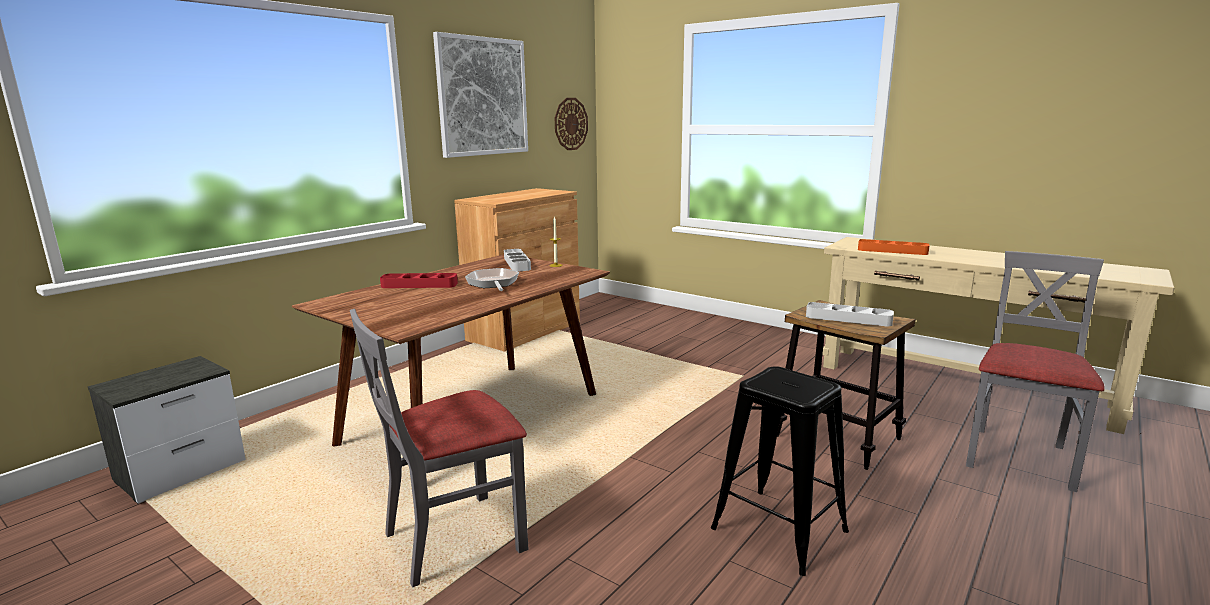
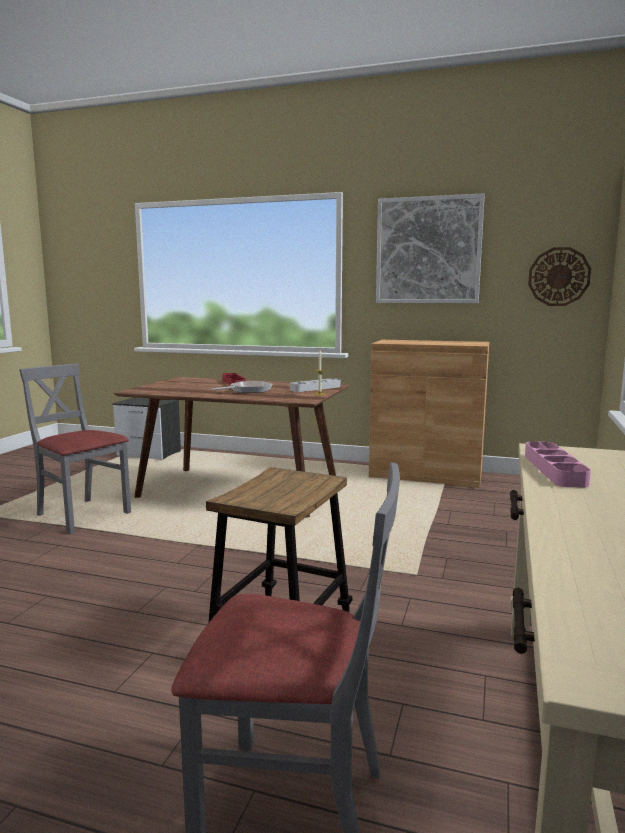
camera: 70 degrees right, 5 degrees down
(779, 530) = (87, 613): black stool -> none
(848, 319) = (270, 487): grey tray -> none
(892, 251) = (554, 469): orange tray -> pink tray

